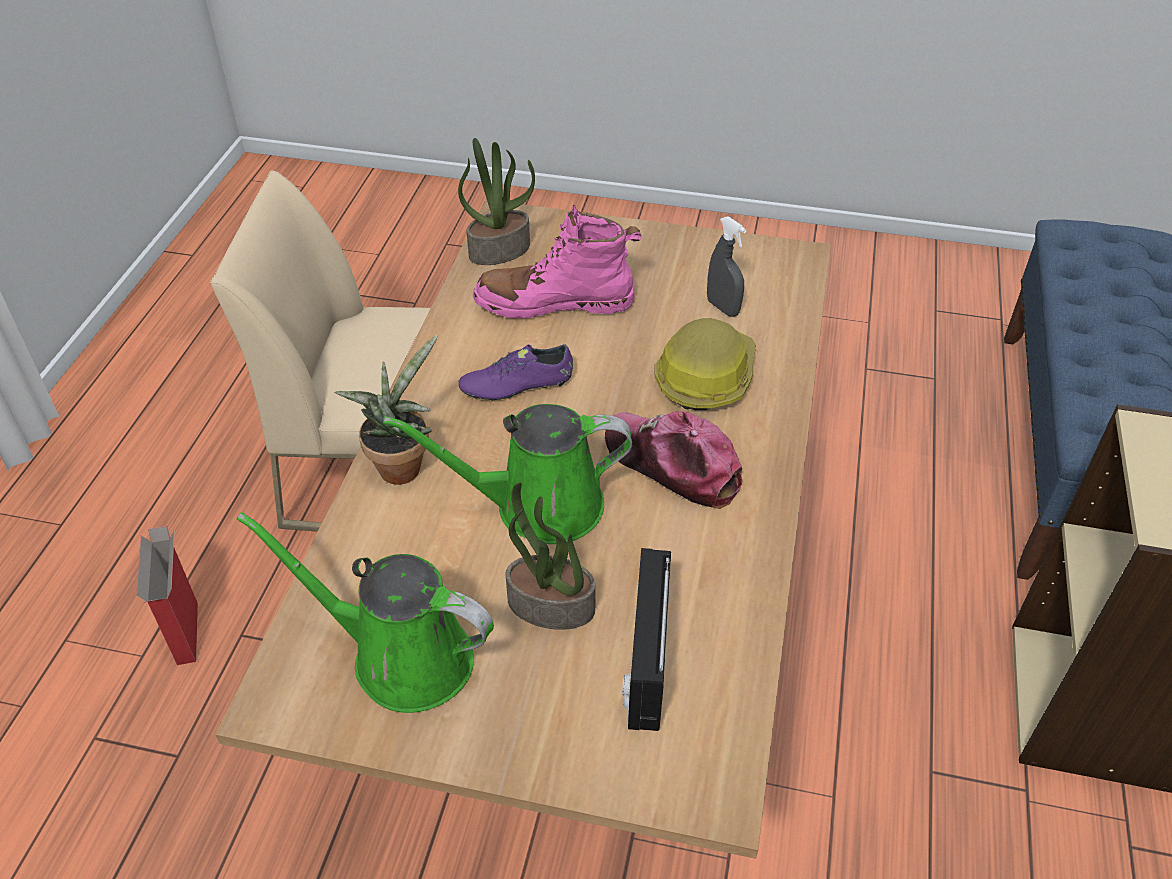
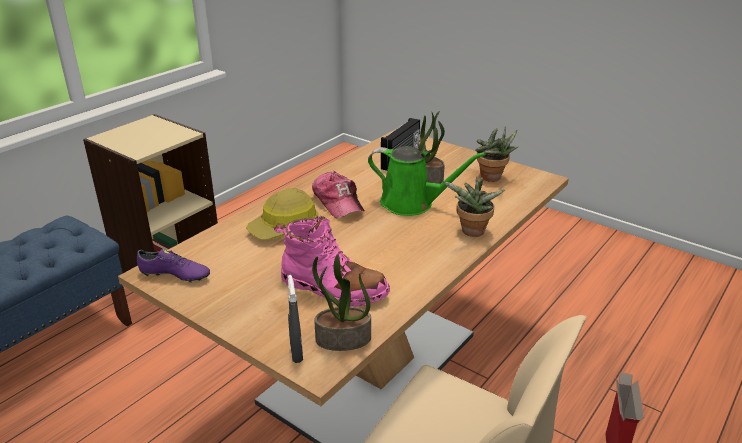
camera: 155 degrees left, 15 degrees down
(401, 656) = (492, 178): green watering can -> potted plant
(516, 386) = (390, 250): purple shoe -> purple shoe (175, 276)
(723, 308) = (235, 257): grey spray bottle -> grey spray bottle (296, 353)

